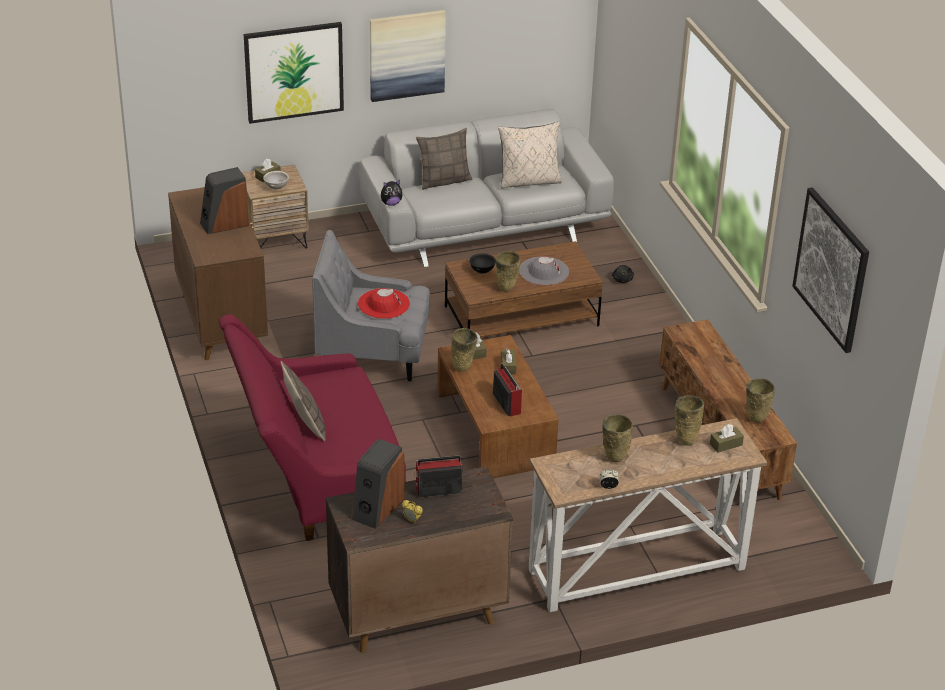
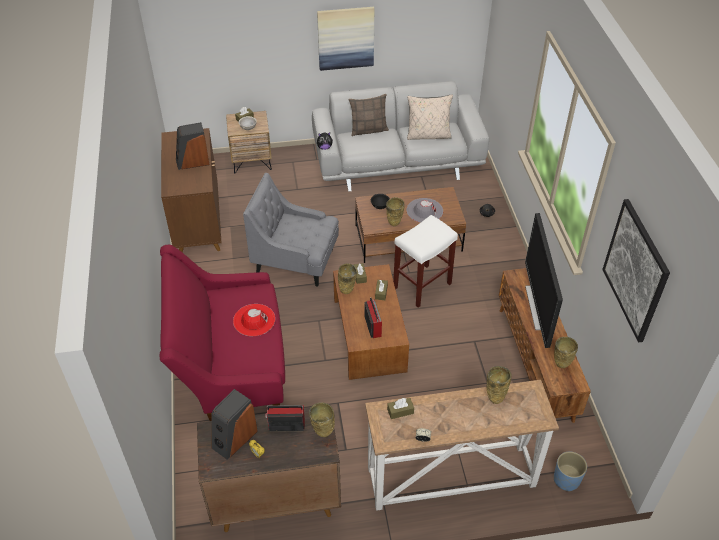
camera: 10 degrees right, 10 degrees up
(294, 72) = (262, 46): picture -> none
(304, 424) = (217, 332): pillow -> none
(383, 304) = (301, 230): red hat -> red hat (254, 320)
(553, 370) = (422, 286): none -> white stool
(614, 459) = (433, 411): beige vase -> beige vase (322, 433)
(717, 362) = (539, 307): none -> television
(726, 444) = (527, 406): brown tissue box -> brown tissue box (400, 411)
(782, 559) = (566, 480): none -> blue planter

